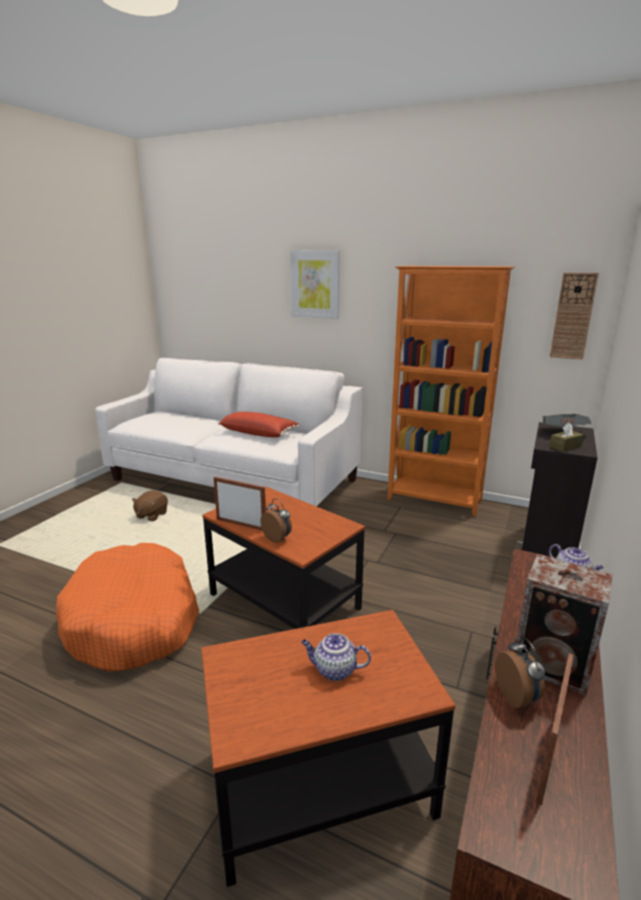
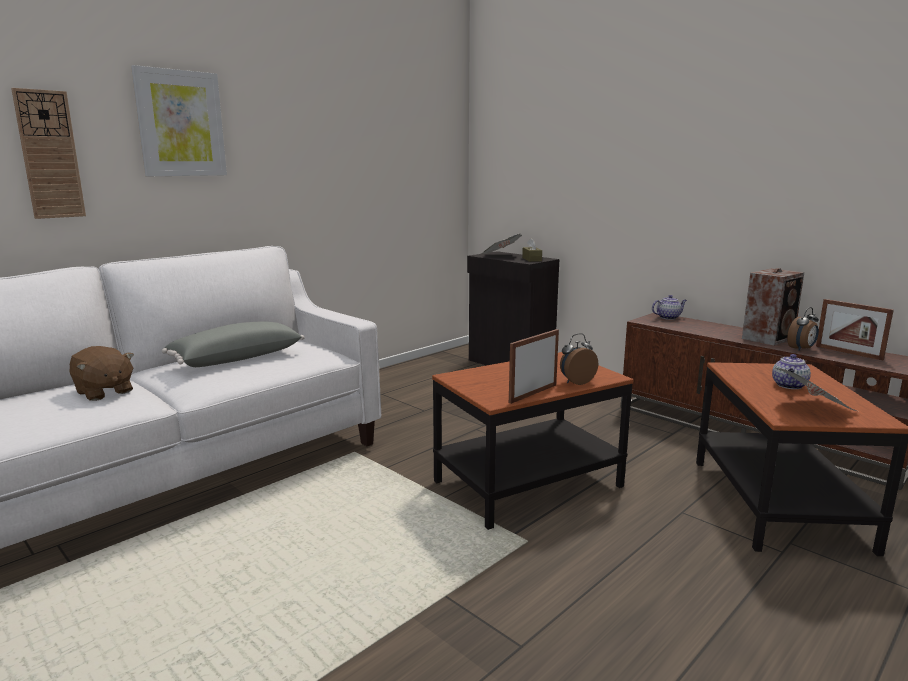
camera: 70 degrees left, 5 degrees down
(134, 620) = (519, 600): orange dog bed -> none
(151, 515) = (181, 573): brown plush toy -> brown plush toy (104, 392)
(255, 682) = (814, 409): none -> newspaper
(259, 433) = (236, 358): red pillow -> grey pillow
(434, 500) = (386, 377): orange bookcase -> none
(517, 697) = (801, 349): alarm clock -> alarm clock turned 135 degrees clockwise
(573, 316) = (445, 159): wall clock -> wall clock (49, 155)

